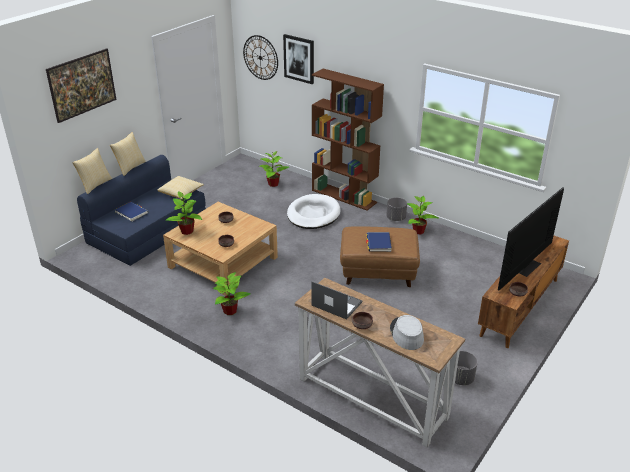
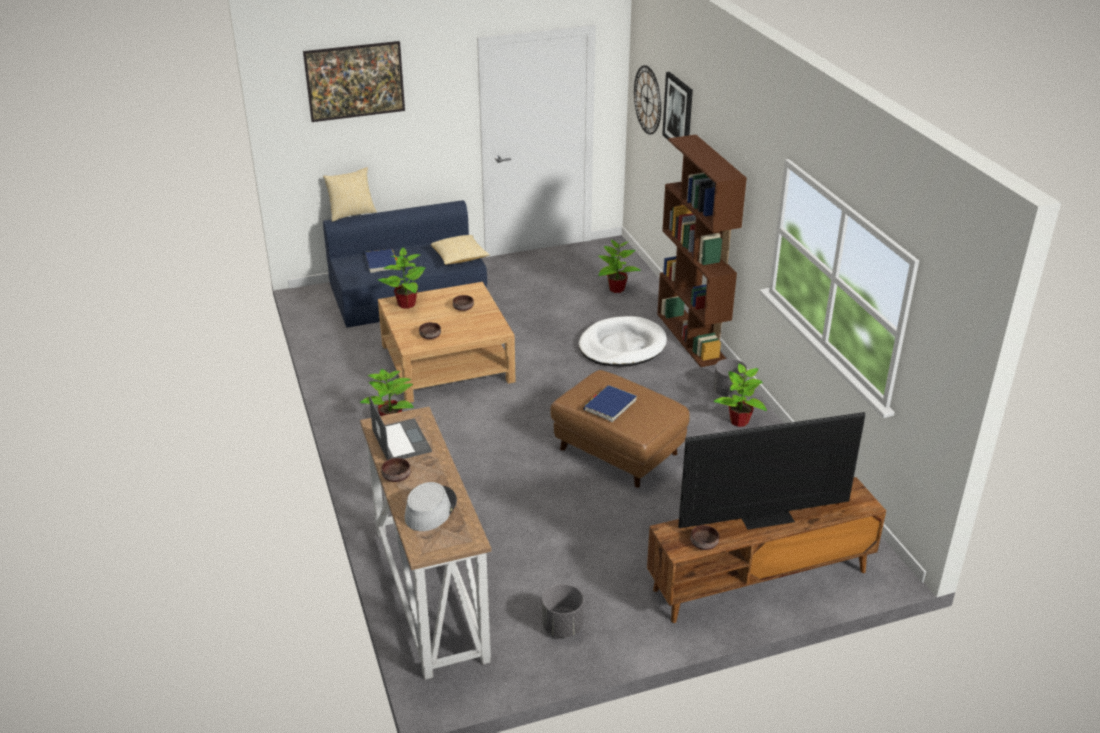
camera: 35 degrees right, 0 degrees up
(130, 167) = (410, 205): pillow -> none

